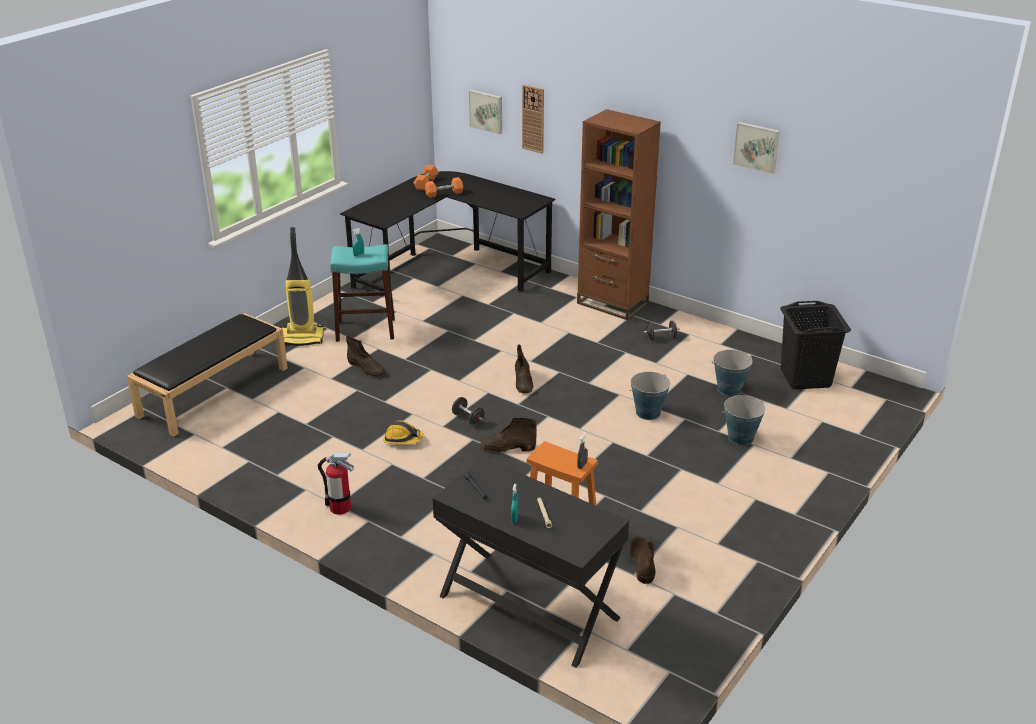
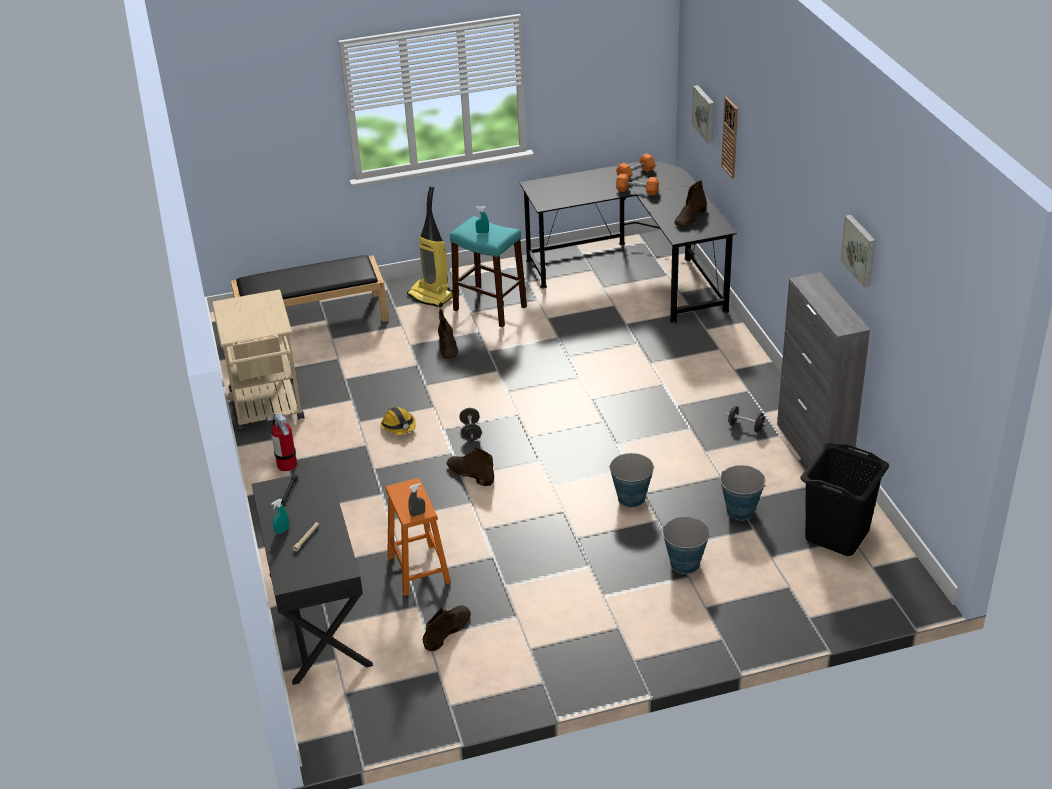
camera: 40 degrees right, 5 degrees up
(263, 474) = (268, 409): none -> beige cart
(523, 382) = (559, 417): brown boot -> brown boot (690, 217)
(612, 303) = (745, 370): brown bookcase -> none
(723, 335) = (813, 451): none -> grey cabinet

